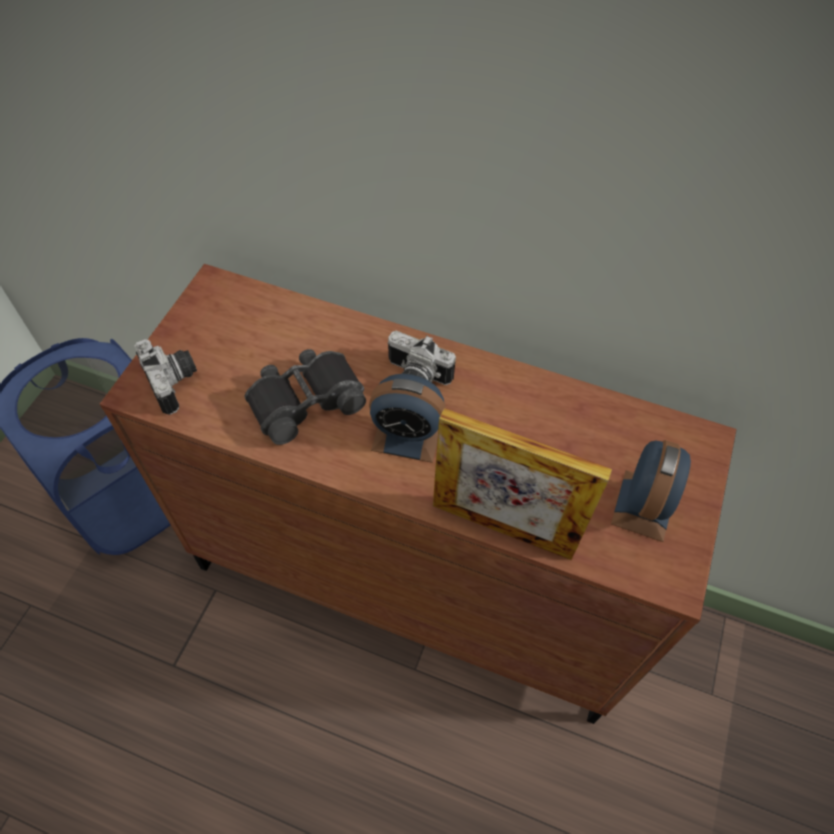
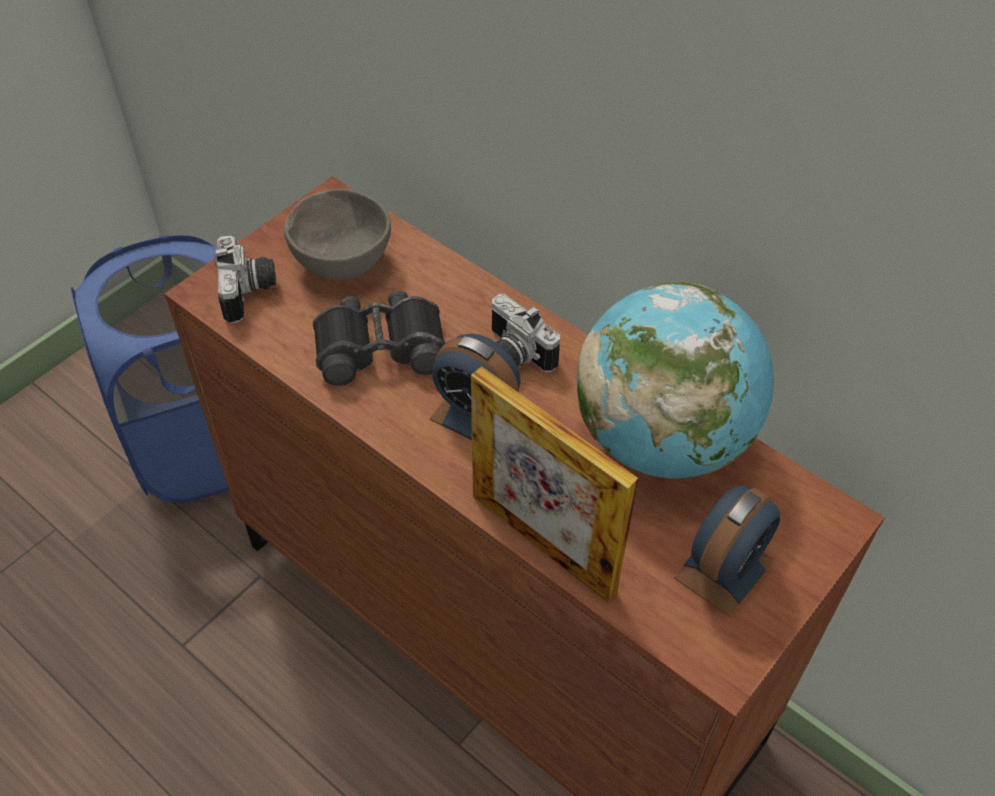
camera: 20 degrees right, 5 degrees down
(243, 335) = (342, 261): none -> grey bowl
(556, 414) = (662, 439): none -> globe

